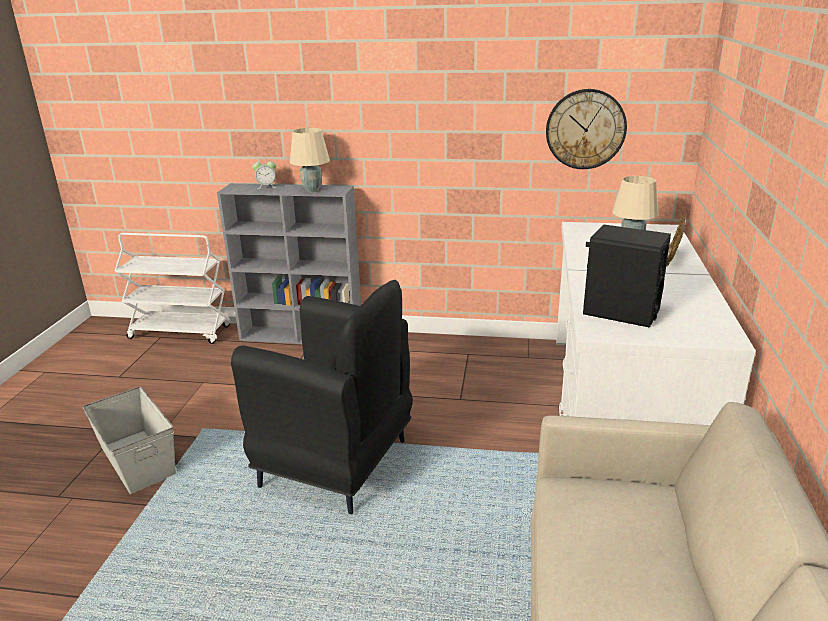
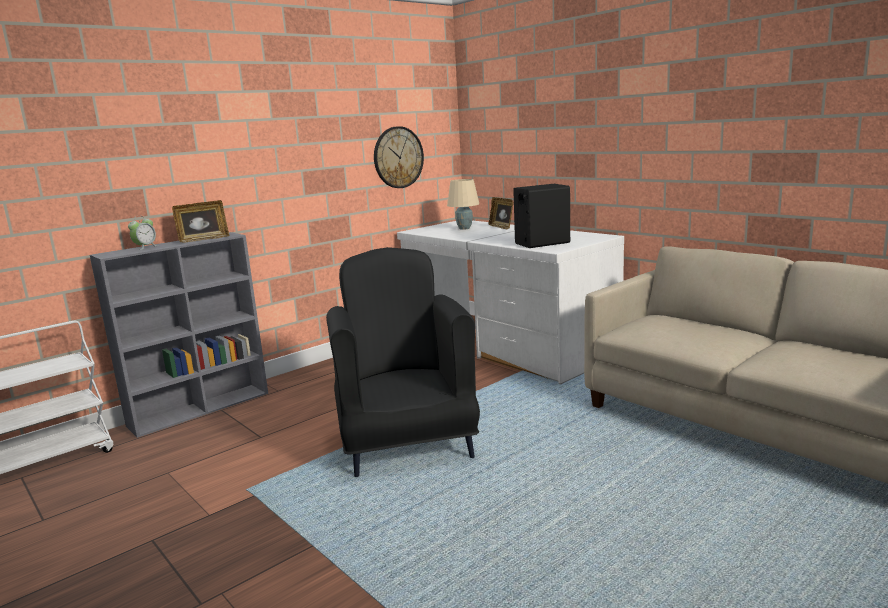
camera: 50 degrees left, 10 degrees down
(138, 459) = (228, 537): grey storage box -> none
(312, 190) = (203, 239): beige table lamp -> picture frame
(337, 464) = (406, 443): black armchair -> black armchair turned 75 degrees counterclockwise

